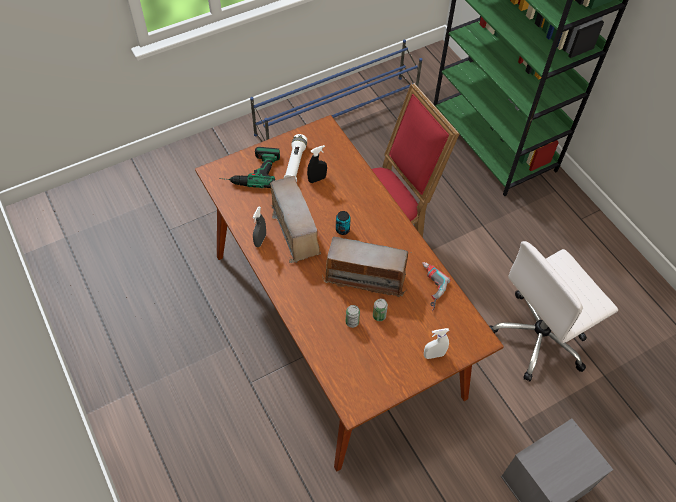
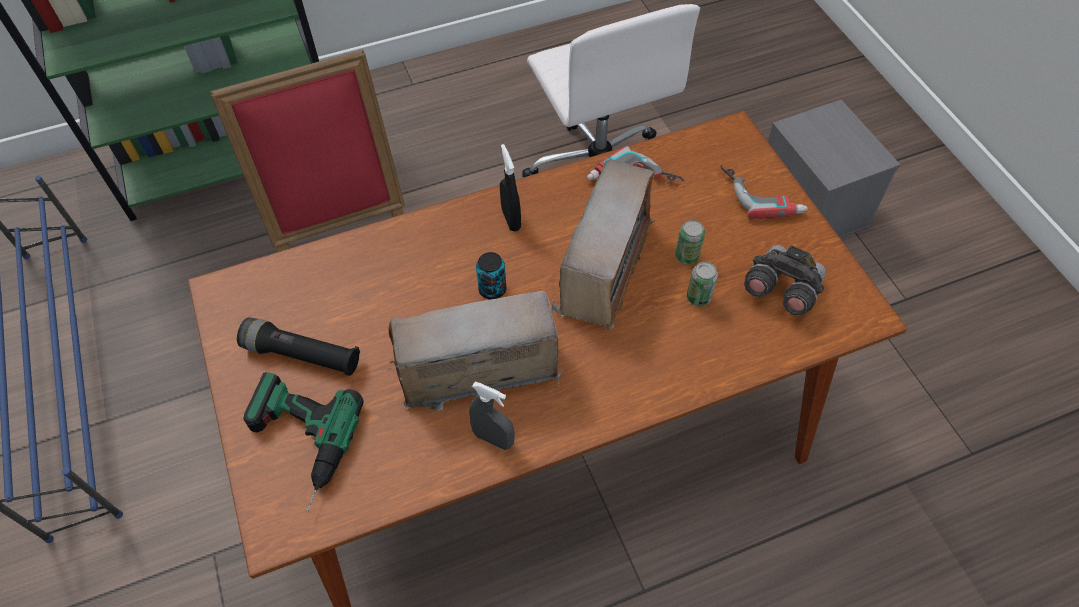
camera: 80 degrees left, 0 degrees up
(295, 163) = (302, 355): white flashlight -> black flashlight
(317, 179) = (356, 319): black spray bottle -> black spray bottle (511, 219)
(363, 363) = (781, 289): none -> grey binoculars
(434, 355) = (762, 193): white spray bottle -> power drill

